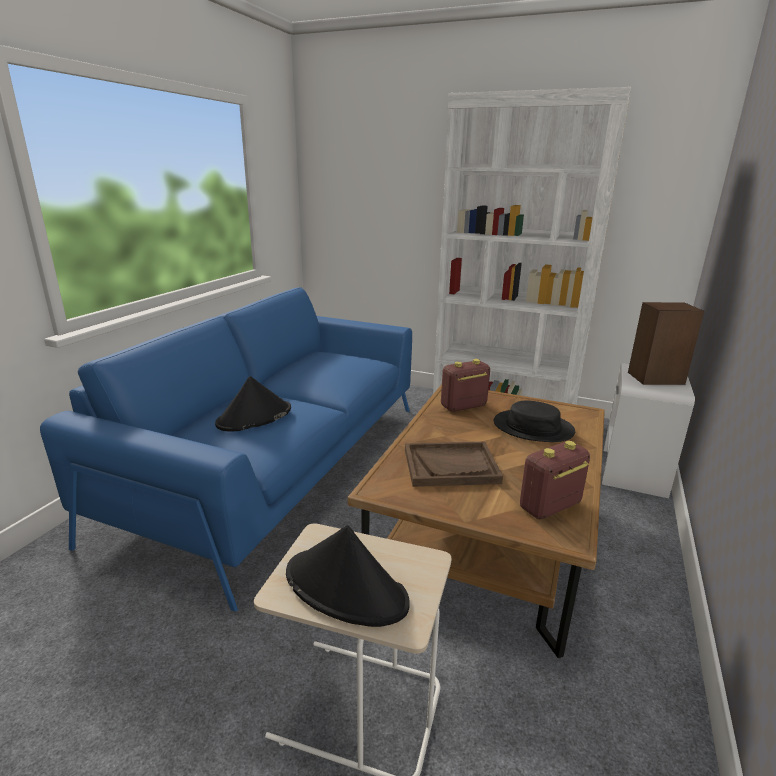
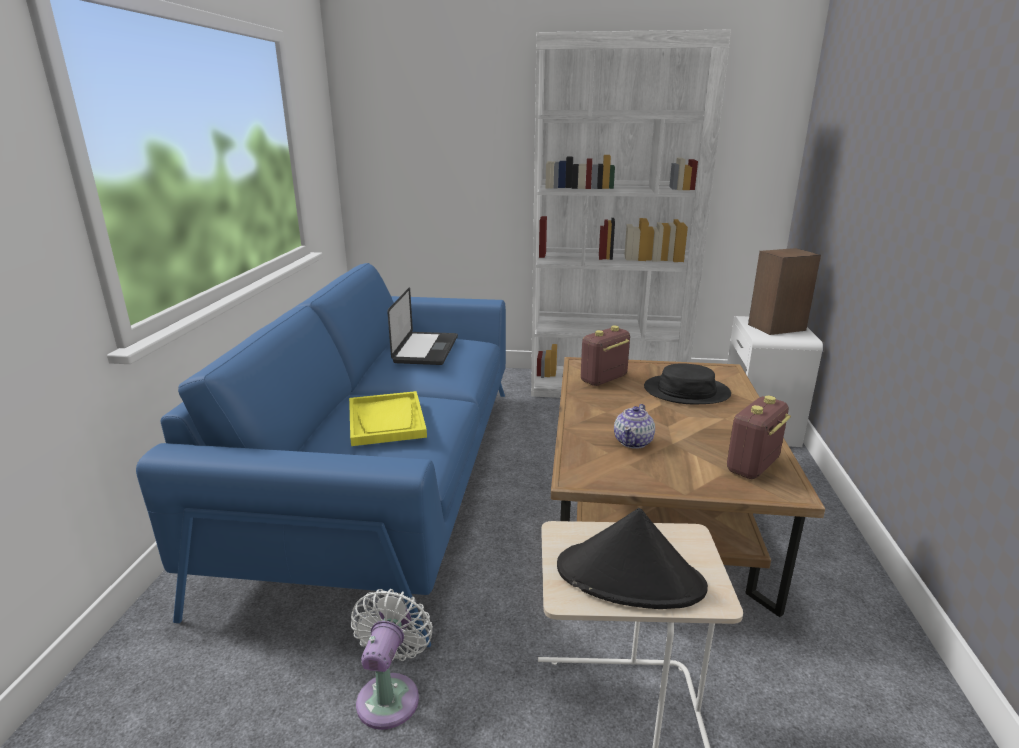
camera: 15 degrees left, 0 degrees up
(185, 643) = (390, 694): none -> white fan
(254, 417) = (386, 420): black hat -> yellow tray
(327, 363) = (426, 349): none -> laptop
(451, 466) = (633, 442): brown tray -> teapot

